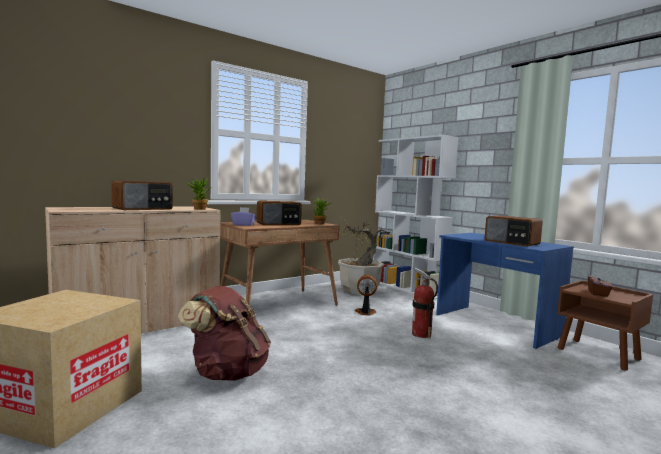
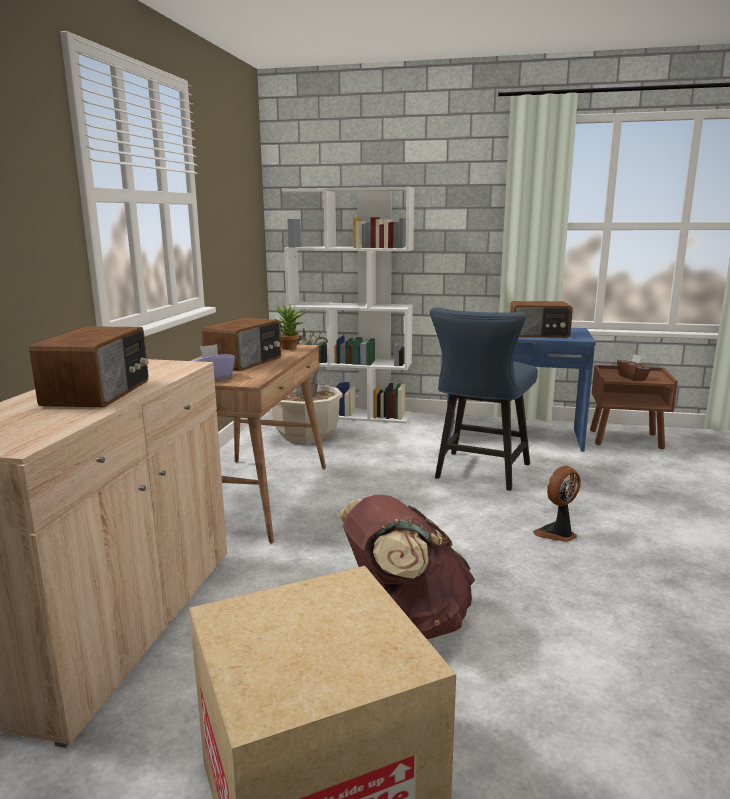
camera: 40 degrees left, 10 degrees up
(198, 209) = (177, 368): potted plant -> none
(365, 313) = (376, 467): fan -> fan (557, 534)
(421, 334) = (479, 473): fire extinguisher -> blue chair

